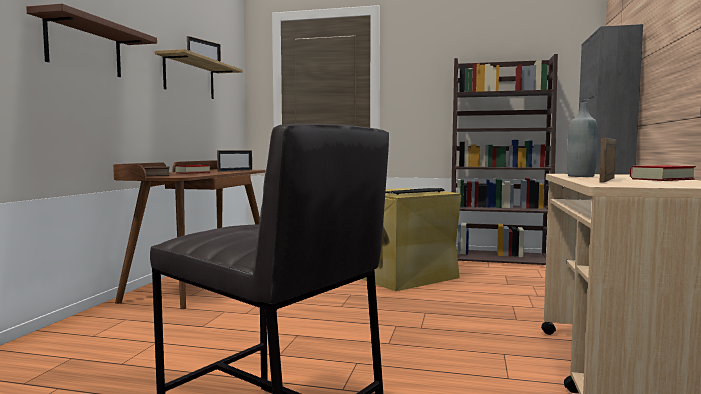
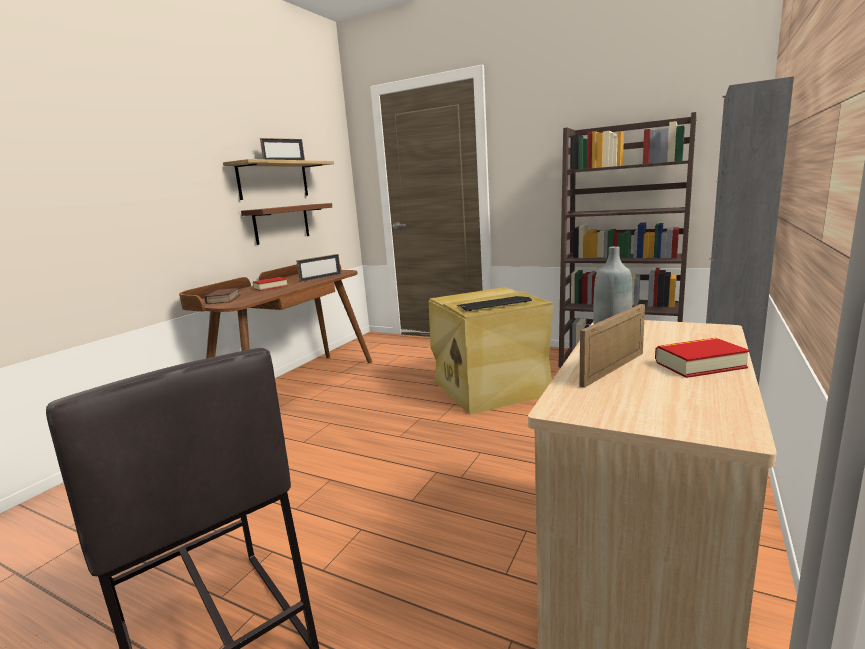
camera: 15 degrees right, 10 degrees up
(84, 47) = (132, 180): brown shelf -> brown shelf (281, 223)

